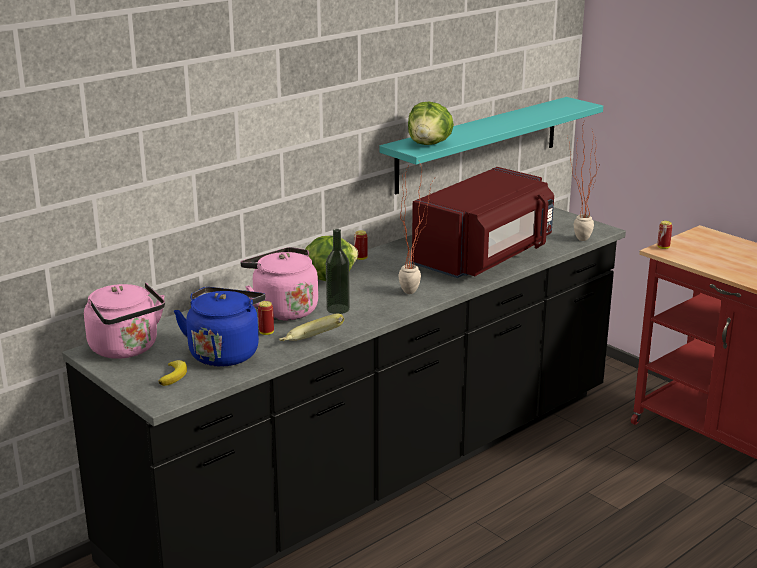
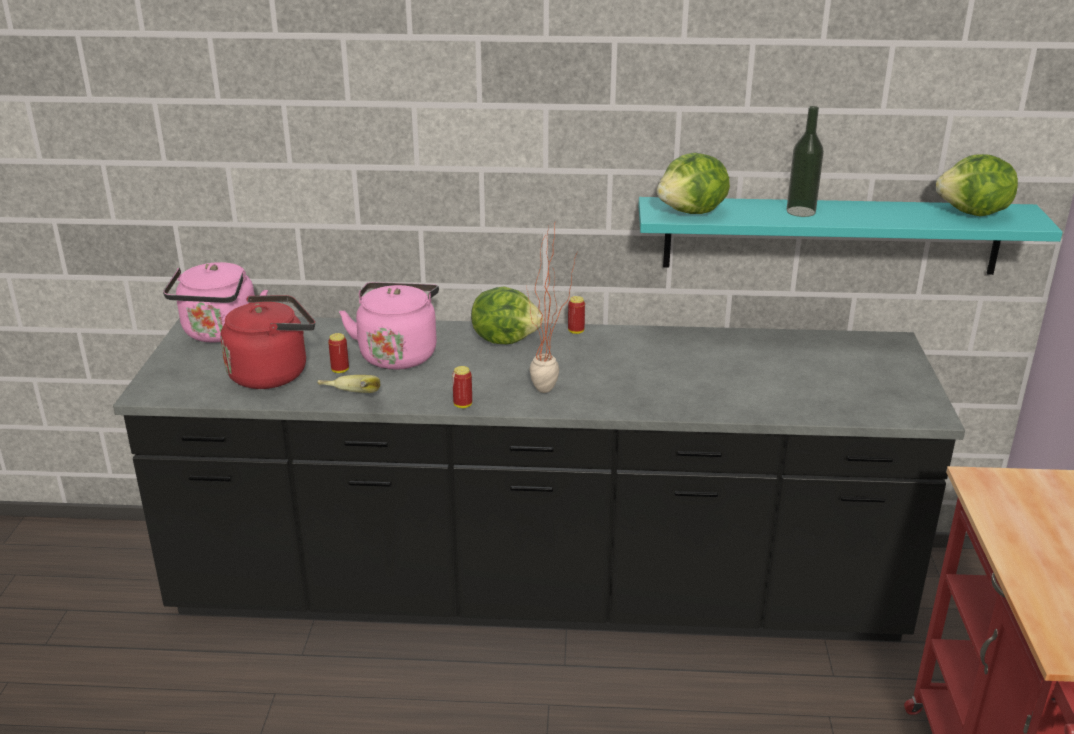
camera: 45 degrees right, 5 degrees up
(174, 375) = (199, 375): banana -> none
(225, 352) = (273, 373): blue kettle -> red kettle
(338, 309) = (444, 376): bottle -> bottle (801, 211)
(485, 257) = (705, 387): red microwave -> none
(553, 108) = (973, 214): none -> lettuce
(576, 238) = (870, 411): potted plant -> none
(663, 247) = (990, 478): can -> can (463, 405)

